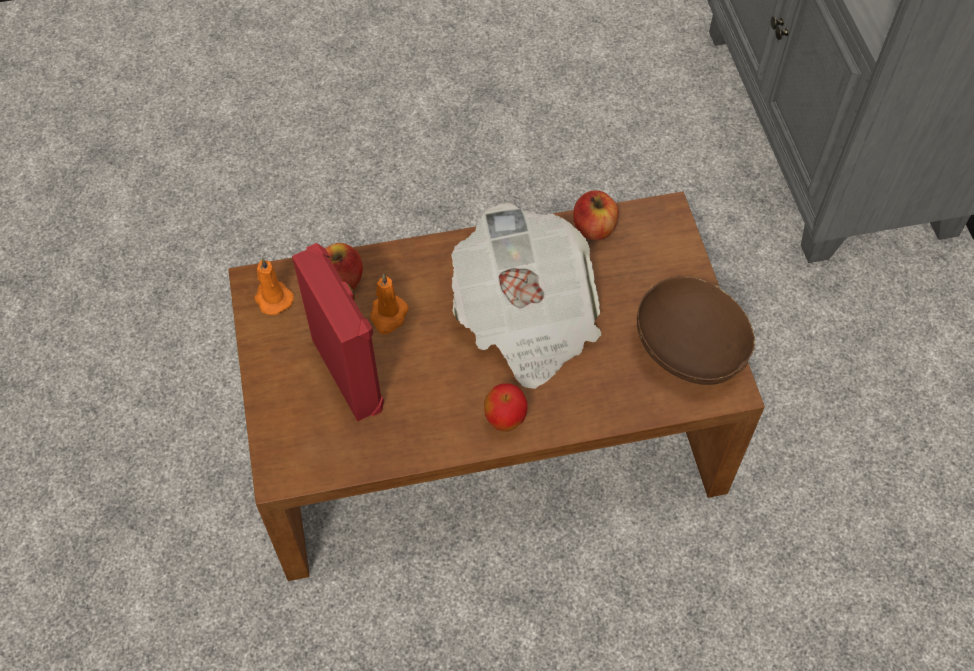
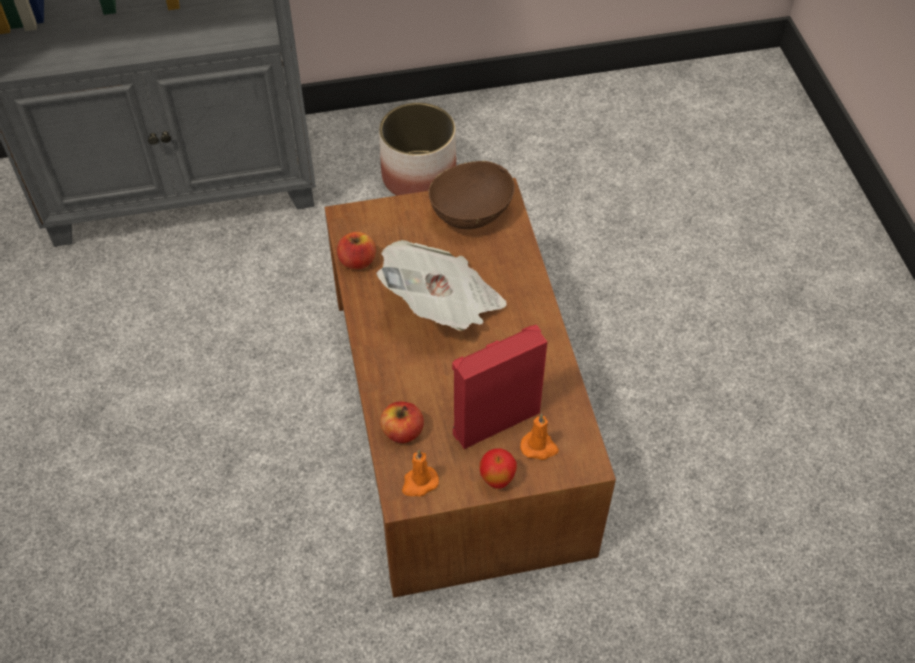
camera: 90 degrees left, 5 degrees down
(388, 316) = (439, 396): orange candle -> orange candle (539, 447)
(505, 421) = (534, 319): apple -> apple (497, 480)
(886, 380) = (419, 176): none -> planter

